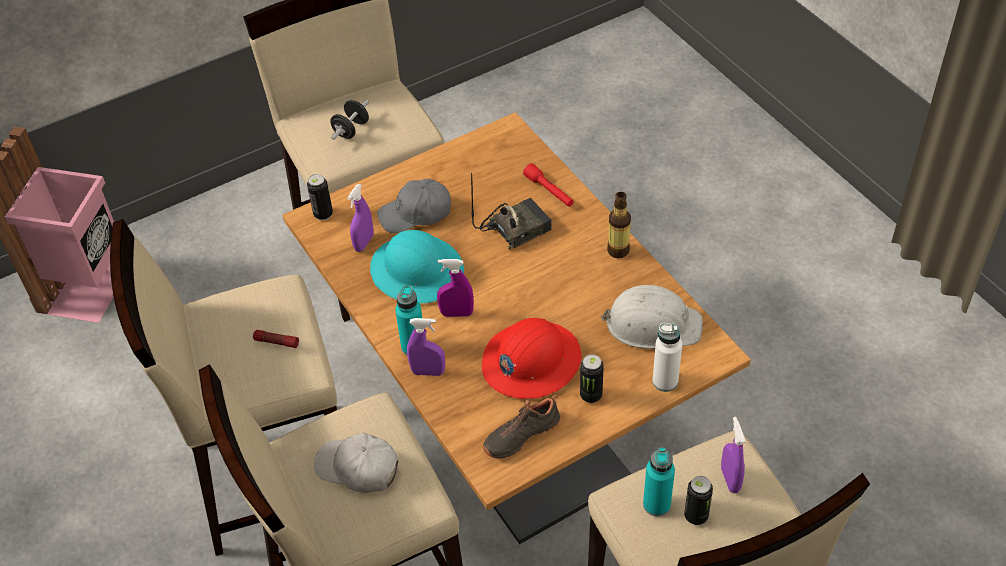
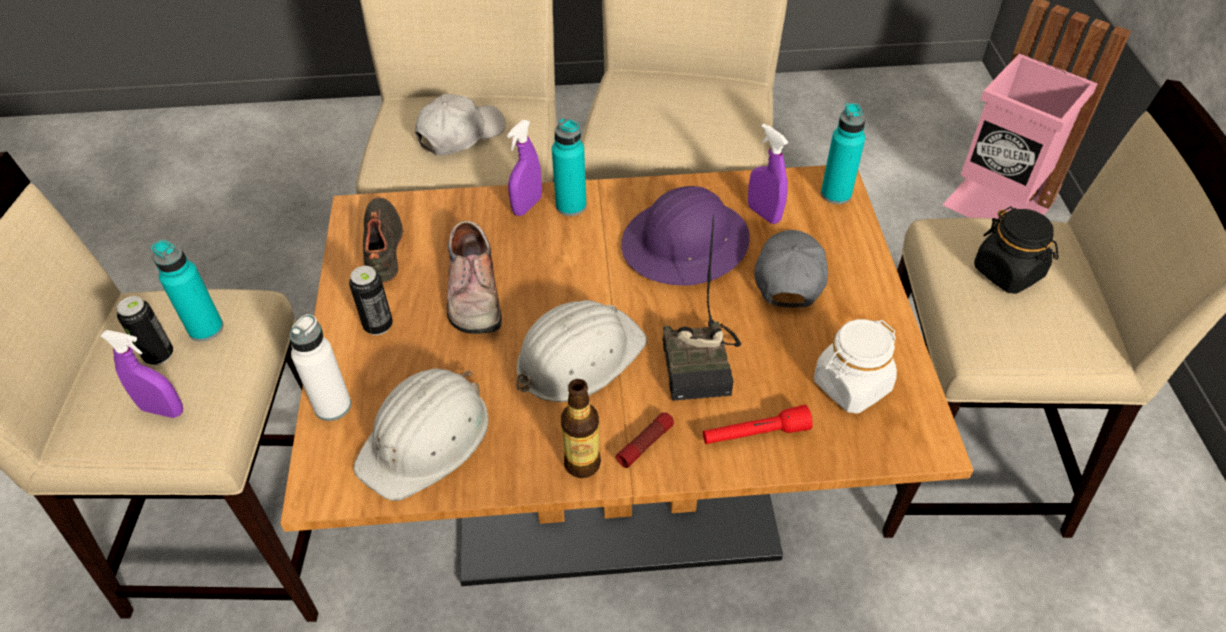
camera: 115 degrees right, 0 degrees up
(276, 342) = (661, 121): flashlight -> flashlight (645, 444)
(323, 214) = (836, 194): can -> turquoise bottle
(351, 130) = (1008, 272): black dumbbell -> black jar
(417, 270) = (686, 244): turquoise hard hat -> purple hard hat
(456, 313) = (592, 255): purple spray bottle -> none
(490, 165) = (851, 386): none -> white jar
(530, 361) = (471, 292): red hard hat -> shoe
(547, 284) = (578, 357): none -> white hard hat

